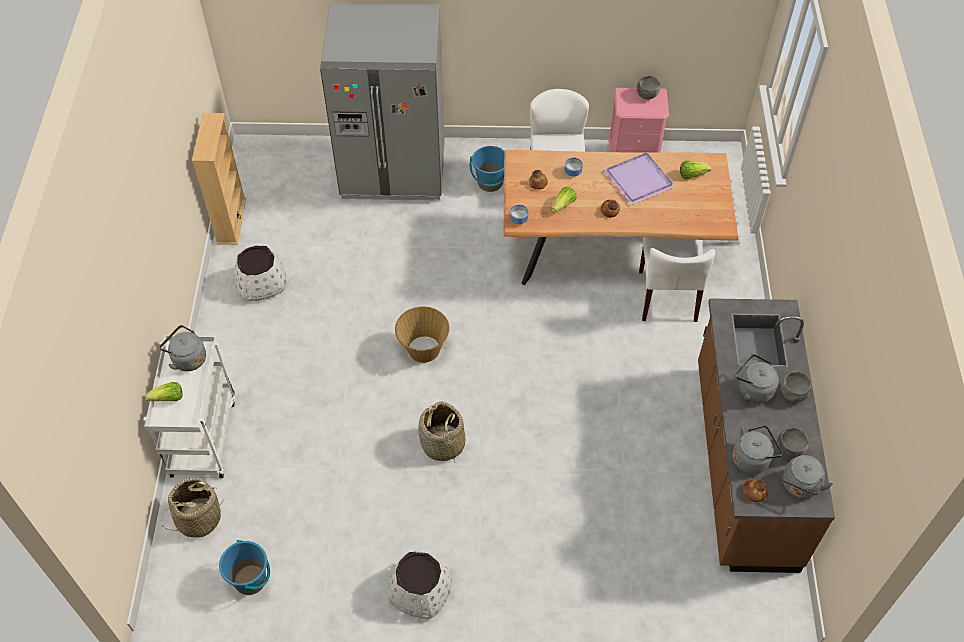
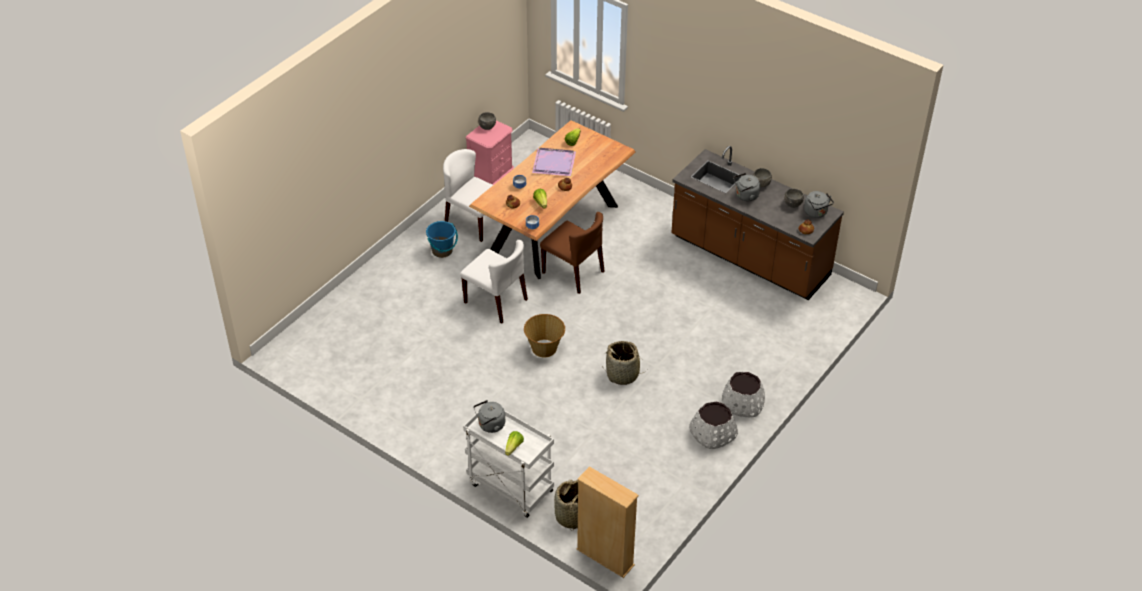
camera: 55 degrees left, 10 degrees down
(231, 221) = (336, 393): beige bookcase -> beige bookcase (605, 557)
(250, 580) = (639, 510): blue bucket -> none
(261, 283) = (409, 401): white planter -> white planter (742, 403)
(393, 170) = (380, 290): grey fridge -> none
(559, 308) = (573, 272): none -> brown chair
(667, 296) = (611, 223): white chair -> white chair (496, 301)
(752, 458) = (786, 220): grey kettle -> none

